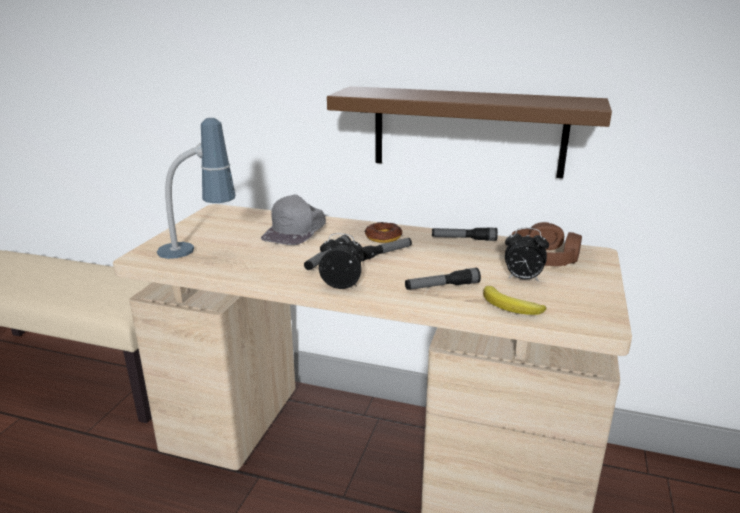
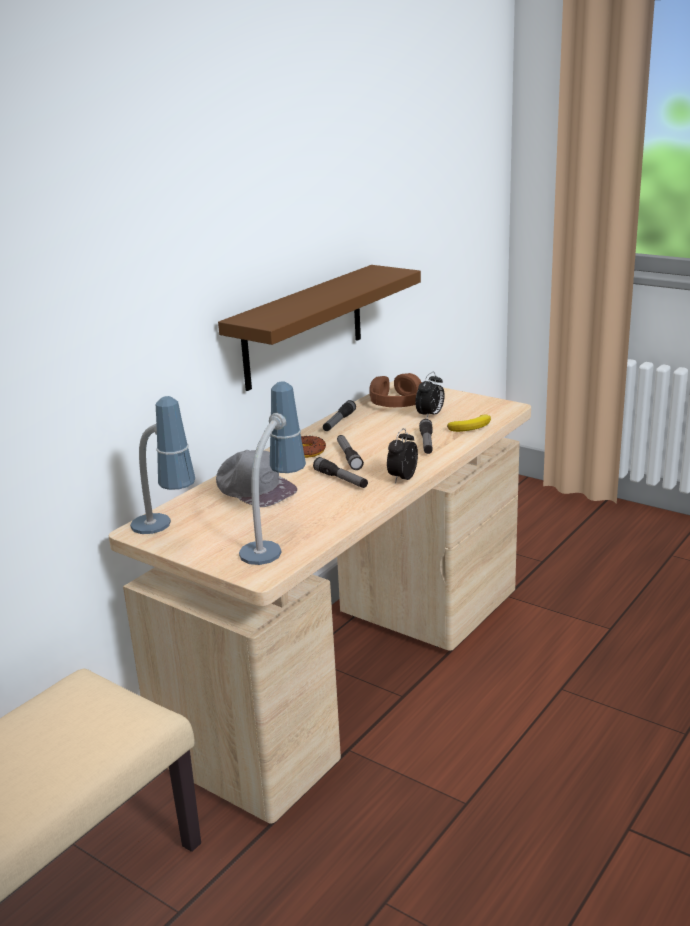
camera: 70 degrees left, 0 degrees up
(211, 218) = (166, 534): none -> table lamp

